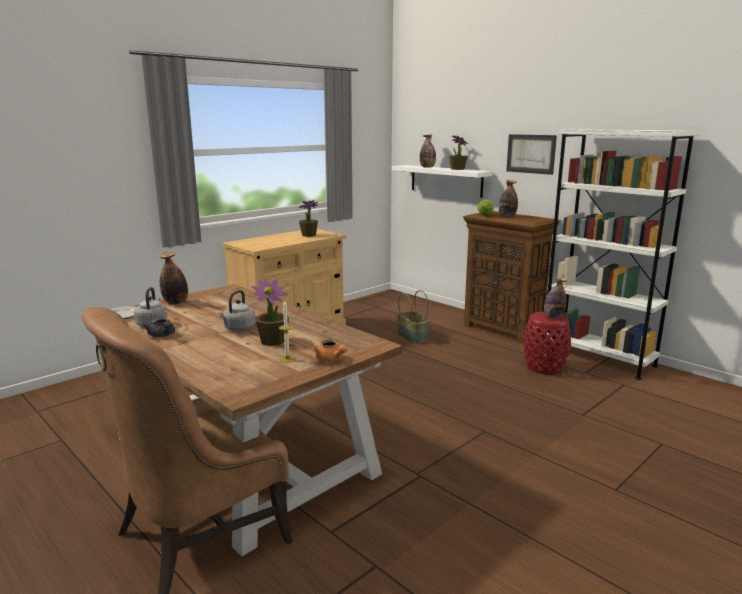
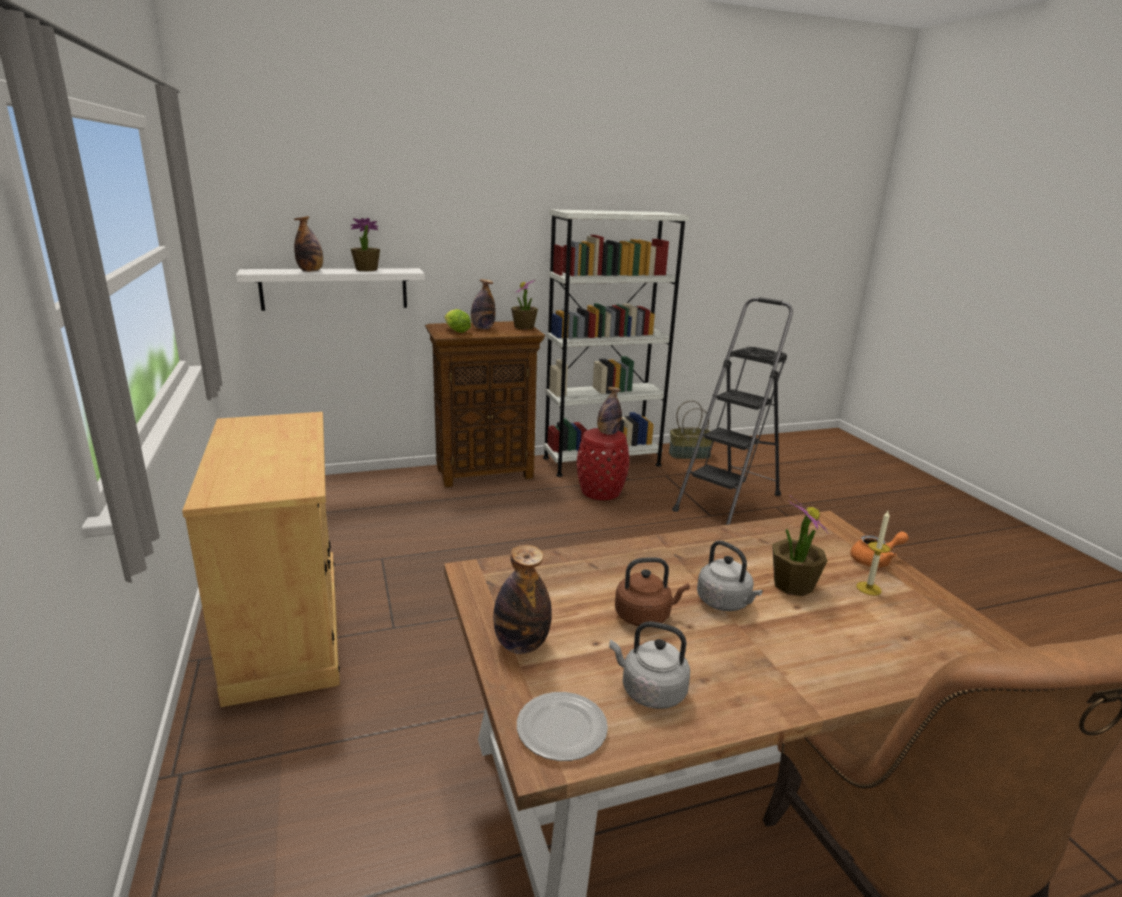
camera: 65 degrees left, 5 degrees up
(162, 335) = (729, 686): grey teapot -> none
(213, 317) = (645, 616): none -> brown kettle
(308, 235) = (273, 432): potted plant -> potted plant (524, 327)
(413, 337) = (436, 528): basket -> basket (689, 454)
(531, 154) = (477, 241): picture -> none
(627, 419) = (729, 501): none -> step ladder

